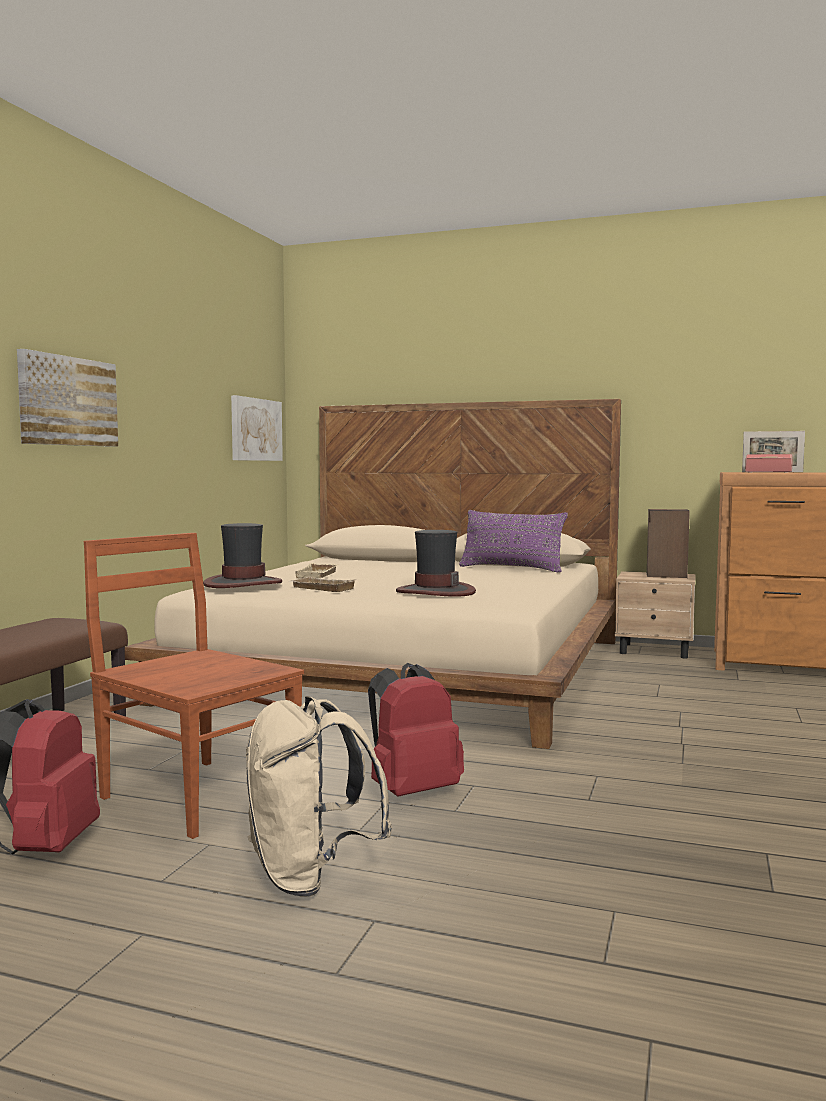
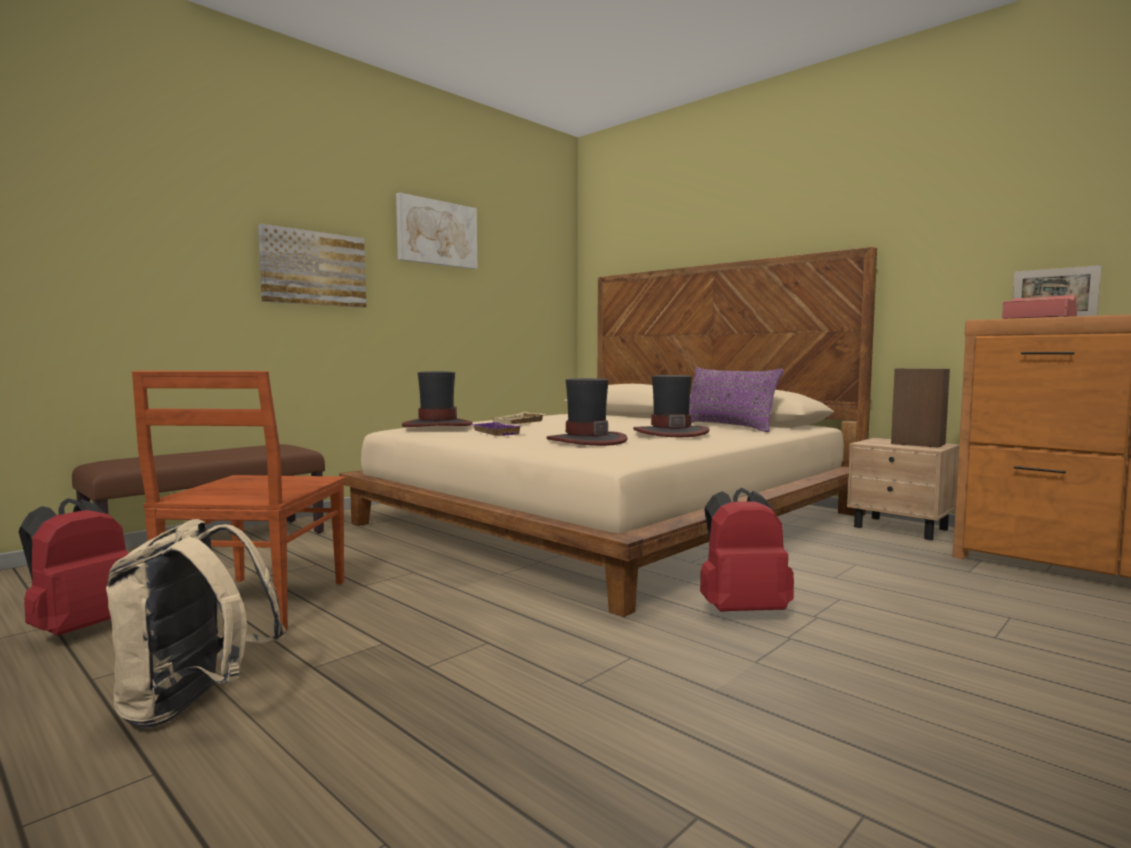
camera: 25 degrees right, 0 degrees up
(197, 794) = (255, 605): brown chair -> brown chair turned 150 degrees counterclockwise
(255, 429) = (537, 299): picture -> picture (437, 233)
(321, 589) = (493, 433): beige tray -> purple tray
(412, 791) = (421, 637): red backpack -> red backpack (741, 610)
(488, 578) = (670, 433): none -> hat

